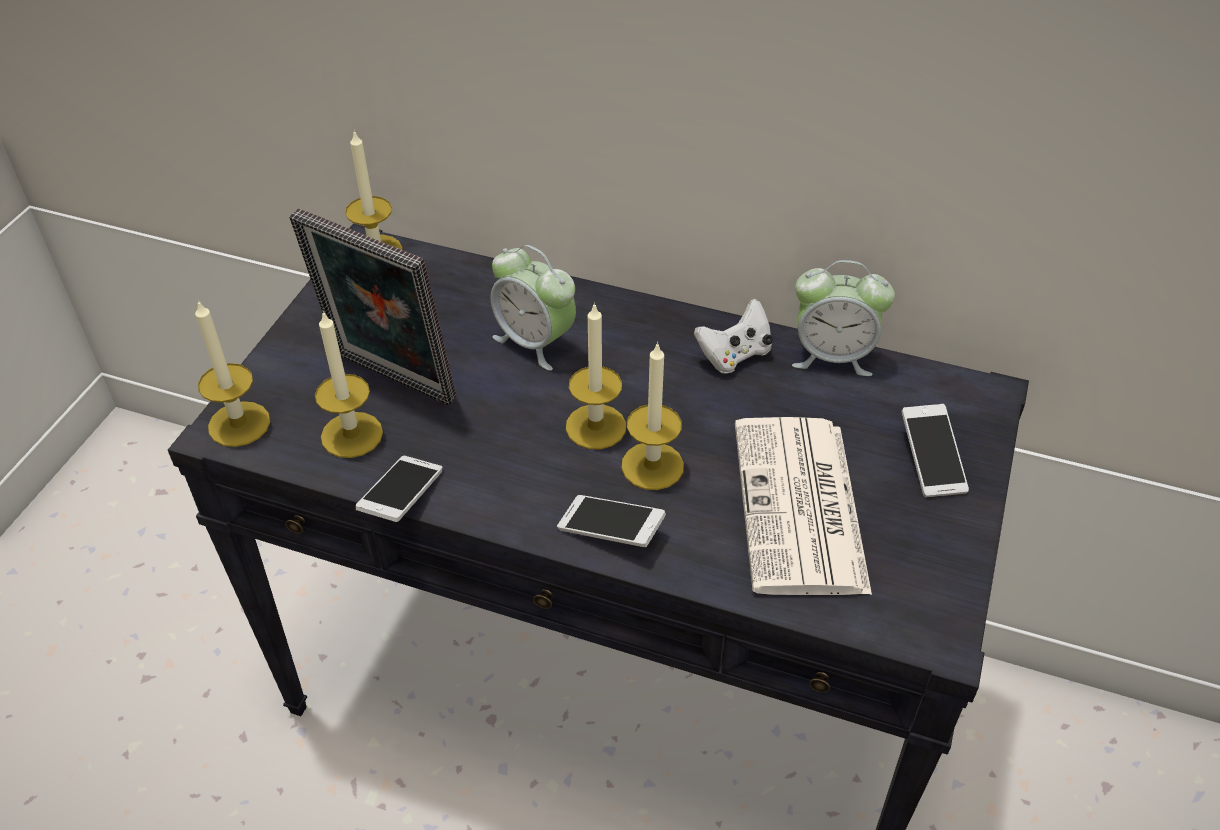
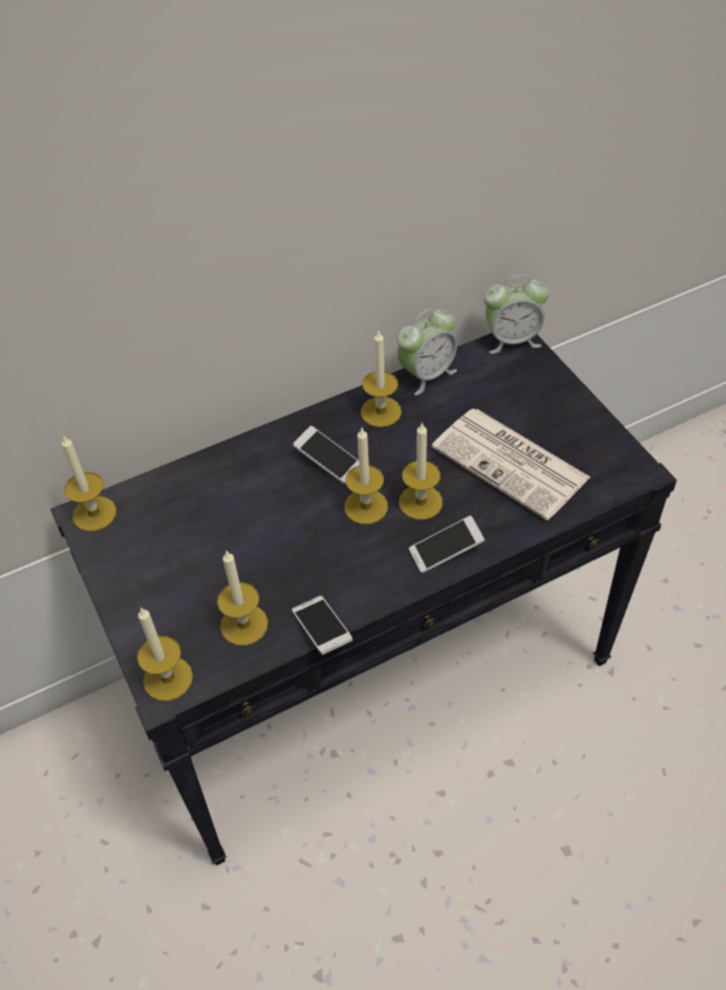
camera: 45 degrees left, 5 degrees up
(389, 381) = (220, 578): picture frame -> none
(535, 342) = (269, 489): alarm clock -> alarm clock (512, 340)
(734, 355) = (381, 412): white game controller -> candle
(931, 460) = (534, 392): phone -> phone (328, 461)

